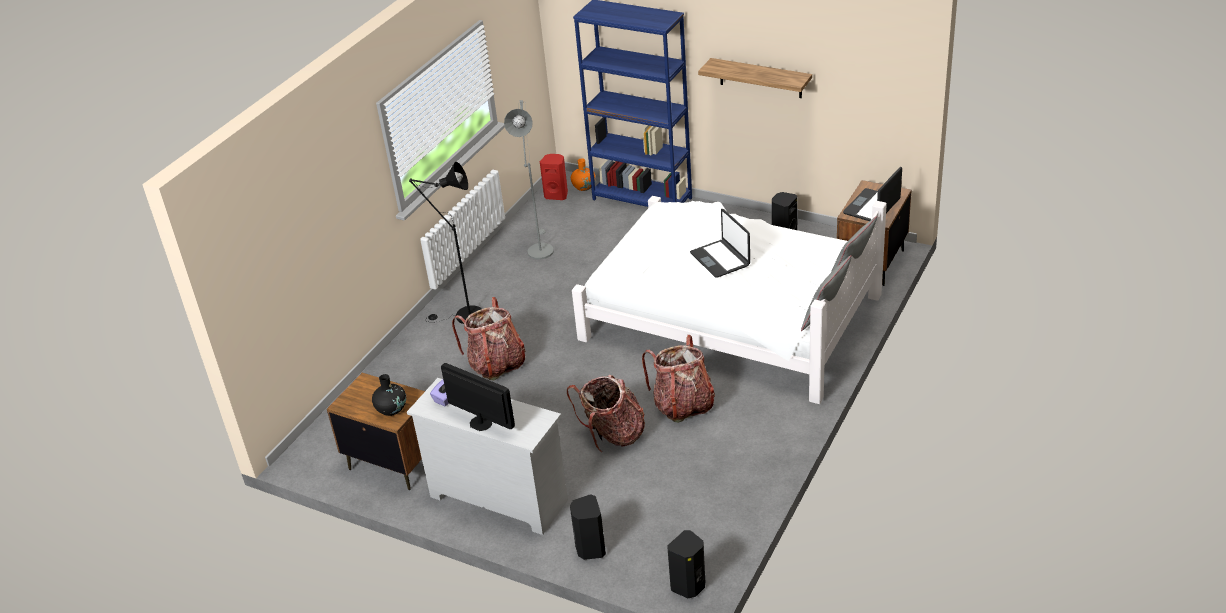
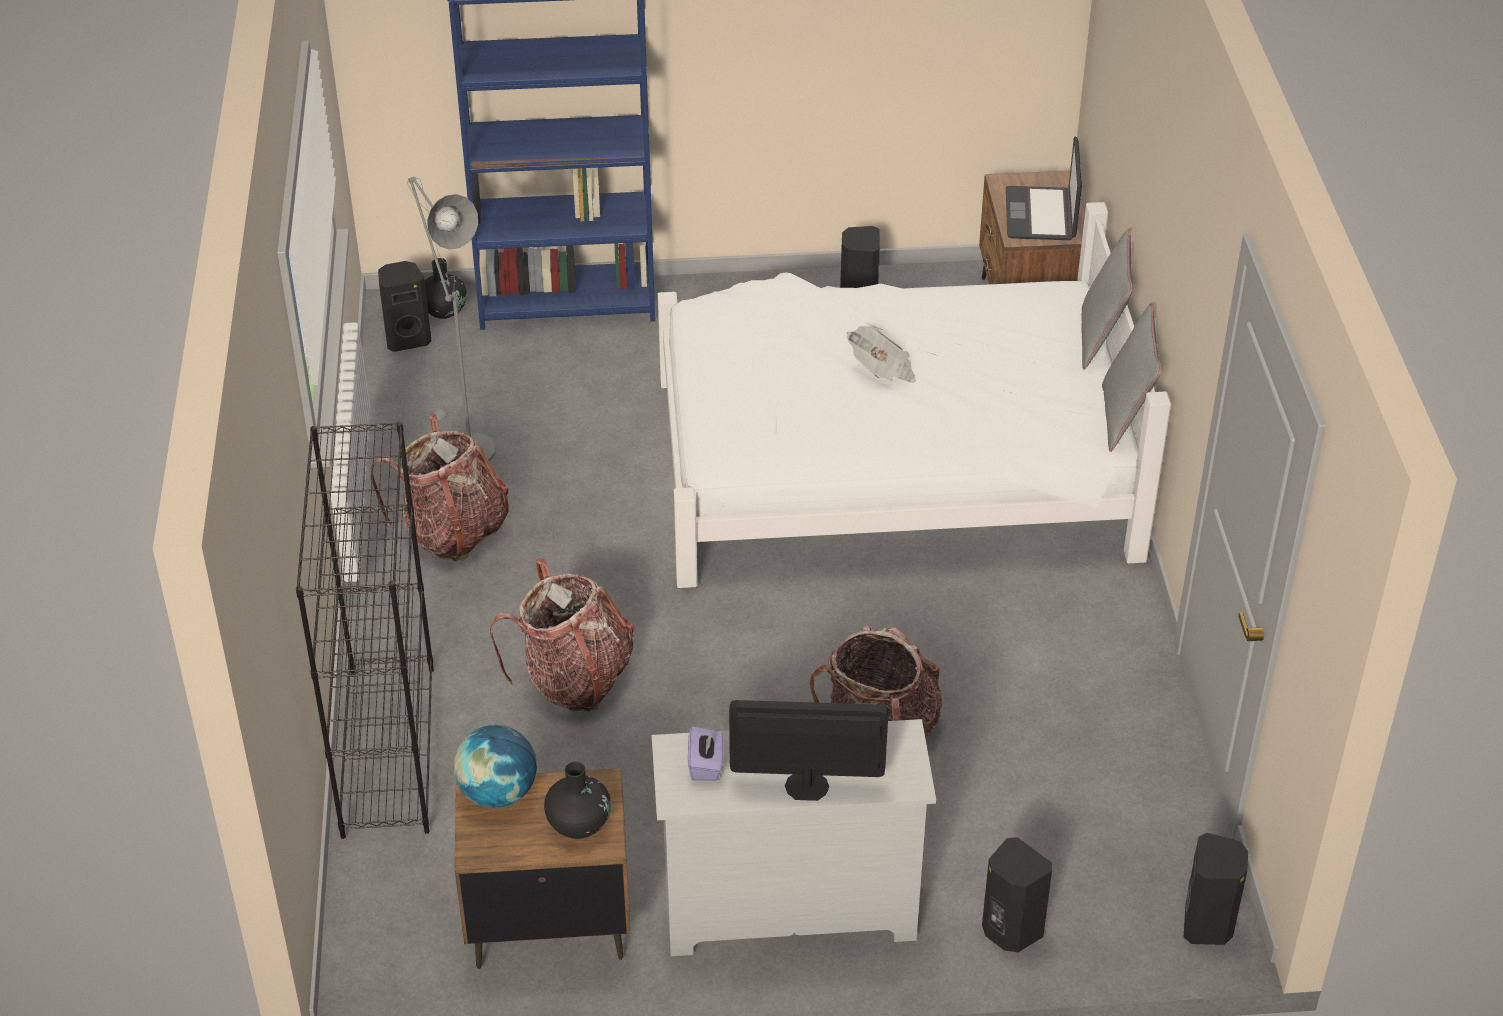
camera: 35 degrees left, 5 degrees up
(372, 384) = (498, 793): none -> globe
(394, 366) = (387, 749): none -> black bookcase
(464, 316) = (435, 614): black floor lamp -> none
(557, 195) = (407, 339): red speaker -> black speaker
(584, 187) = (444, 310): orange vase -> black vase
(683, 405) = (946, 638): backpack -> backpack (452, 532)
(720, 259) = (882, 371): laptop -> newspaper
(760, 78) = (789, 38): shelf -> none

